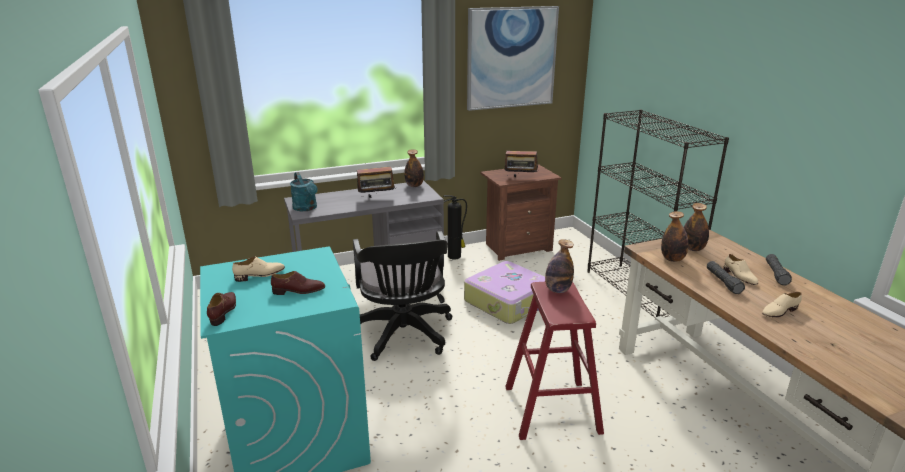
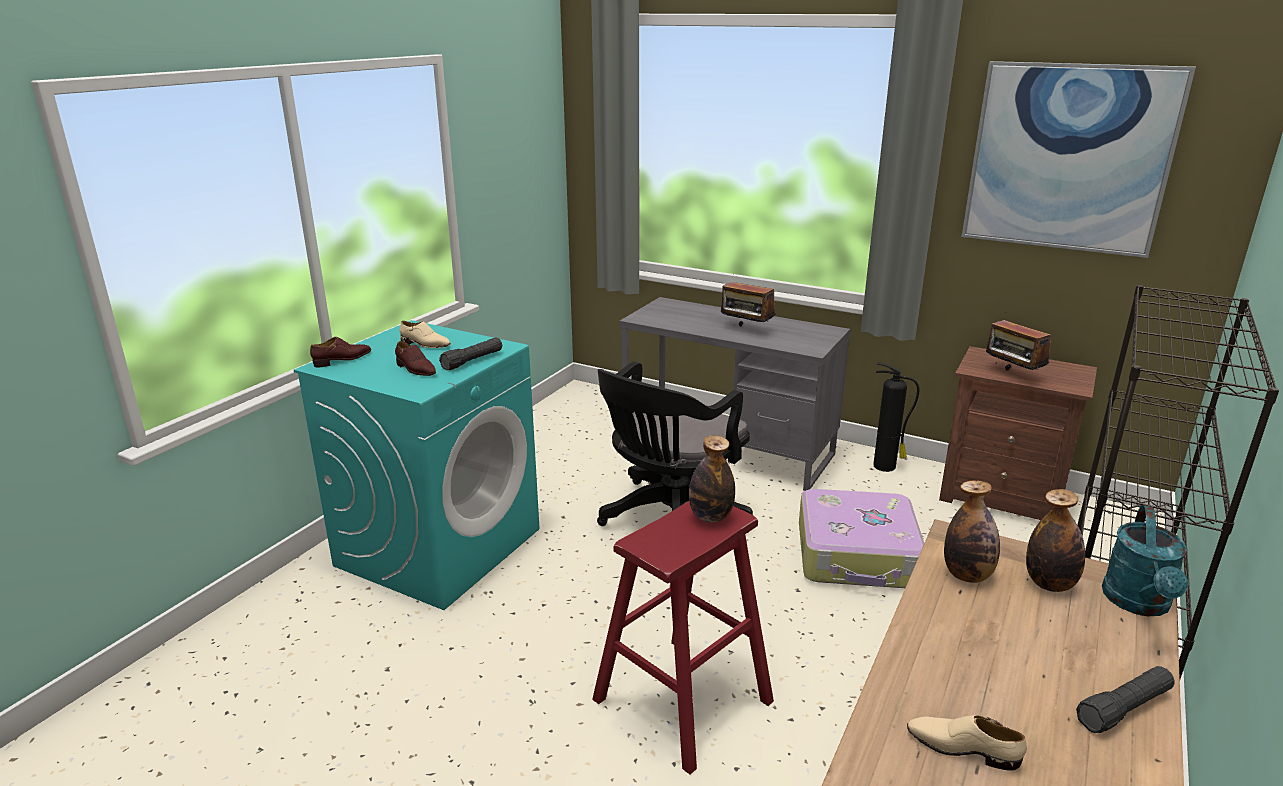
camera: 50 degrees right, 0 degrees up
(306, 208) = (655, 314): turquoise watering can -> turquoise watering can (1138, 604)
(414, 185) = (822, 331): bottle -> none
(723, 282) = (972, 651): black flashlight -> black flashlight (473, 361)
(739, 277) = (1028, 665): beige shoe -> none

